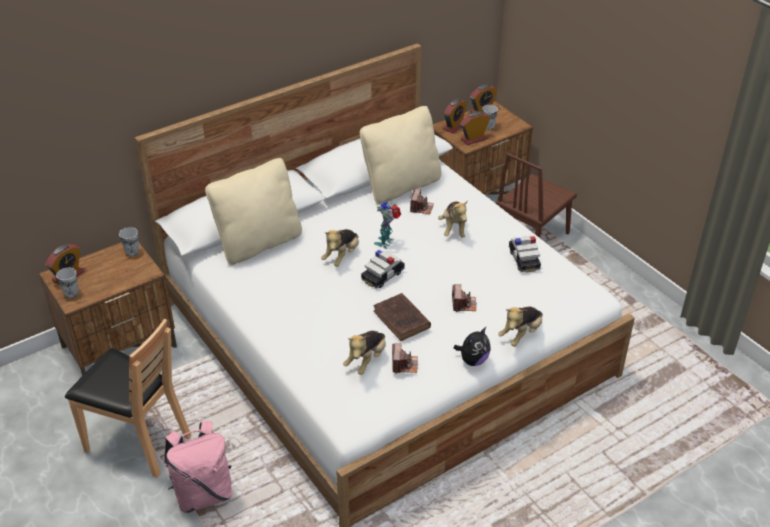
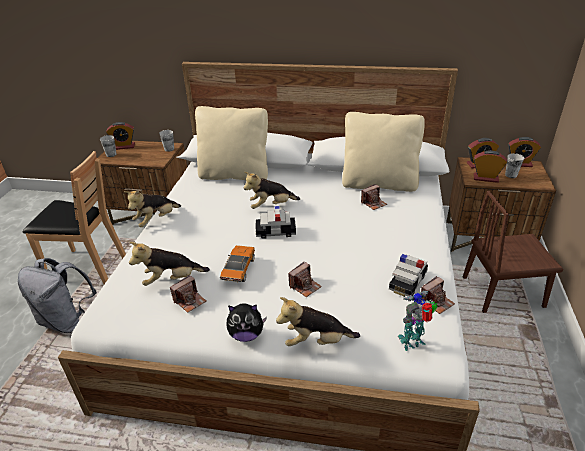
camera: 45 degrees right, 5 degrees down
(138, 441) = (87, 268): brown chair -> brown chair turned 60 degrees counterclockwise
(203, 493) = (67, 320): pink backpack -> grey backpack
(386, 242) = (314, 212): toy robot -> toy robot (413, 342)
(402, 320) = (238, 268): brown book -> toy car
(453, 228) = (379, 228): plush toy -> plush toy (156, 220)
(556, 263) = (436, 302): none -> camera

